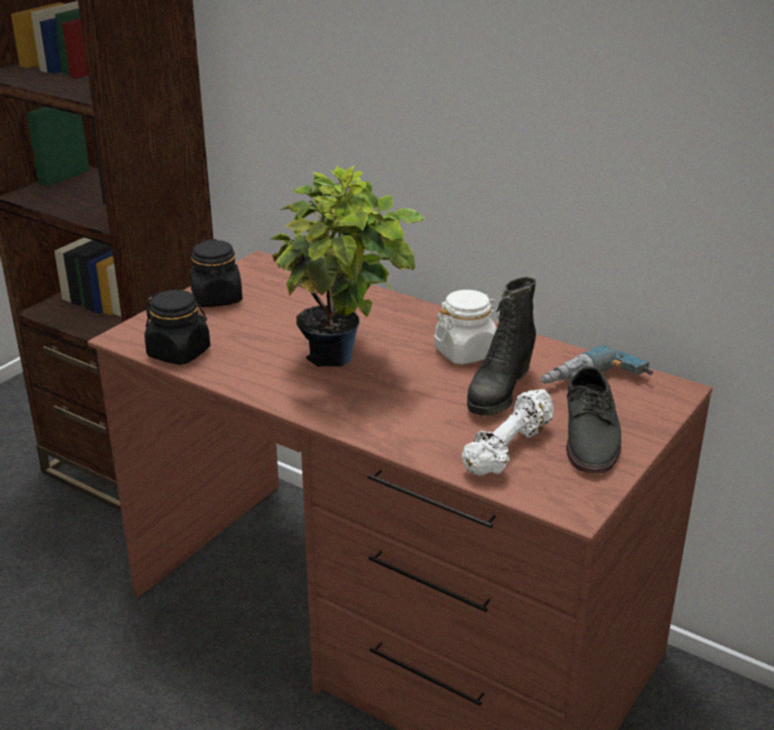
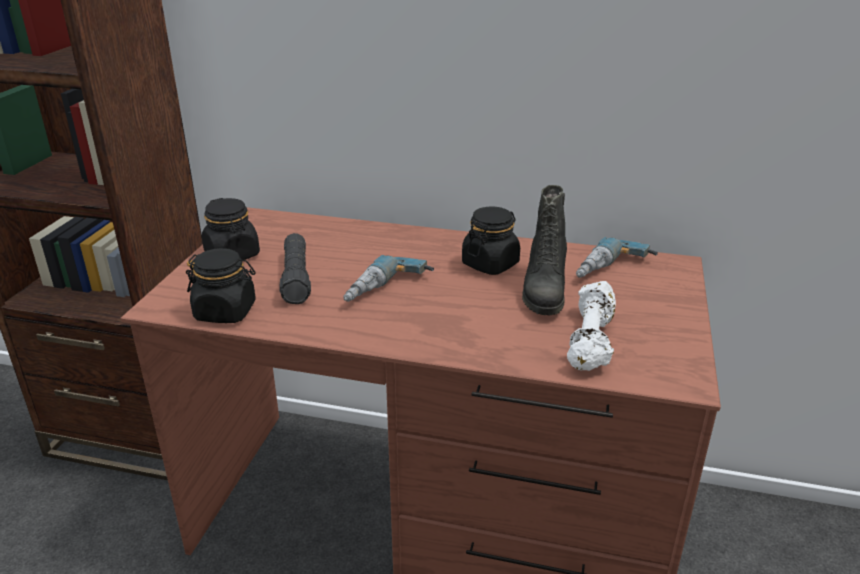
camera: 20 degrees left, 0 degrees up
(262, 332) = (296, 278): none -> black flashlight
(342, 361) = (388, 291): potted plant -> power drill
(465, 352) = (490, 264): white jar -> black jar
(591, 435) = (646, 314): grey shoe -> none

